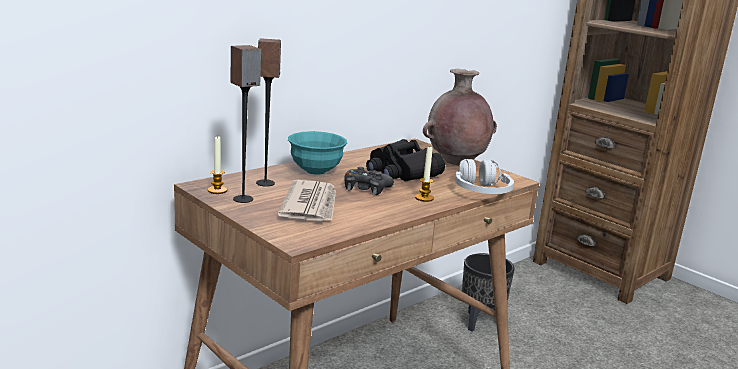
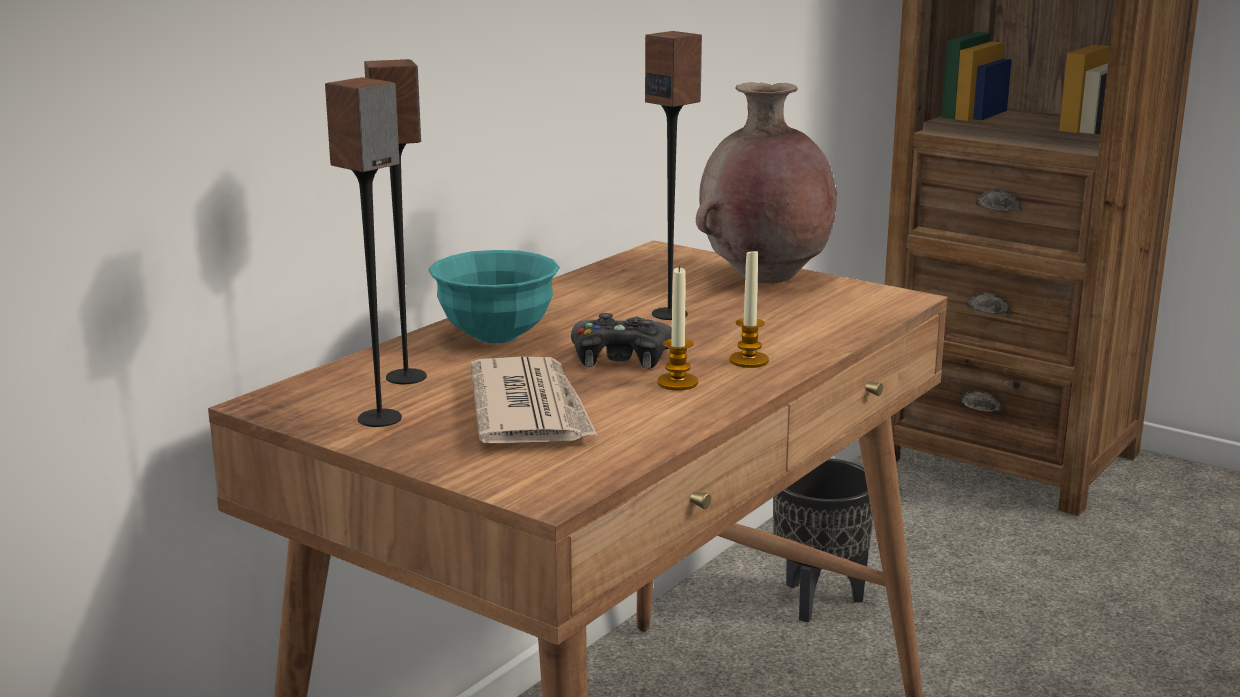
camera: 10 degrees left, 0 degrees up
(217, 190) = (312, 408): candle -> candle (677, 383)
(401, 172) = (670, 314): black binoculars -> speaker
(480, 192) = (850, 332): white headphones -> none

